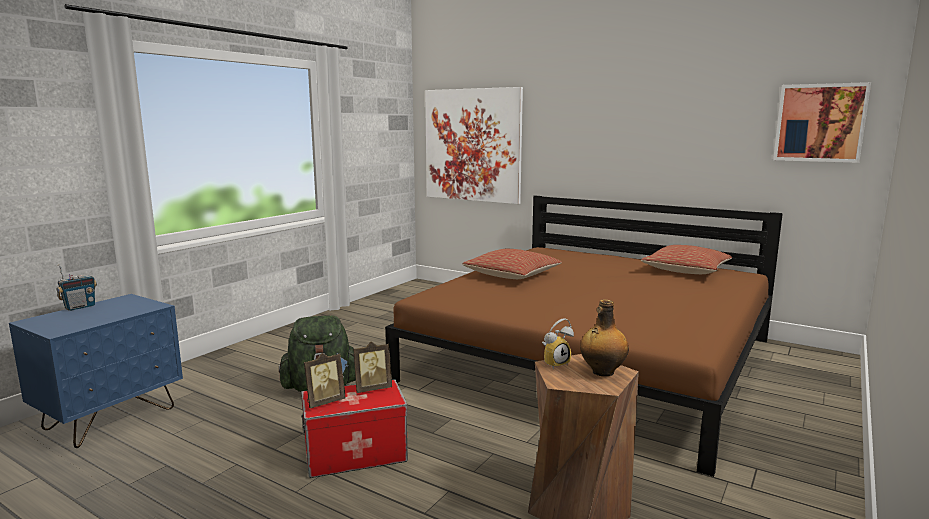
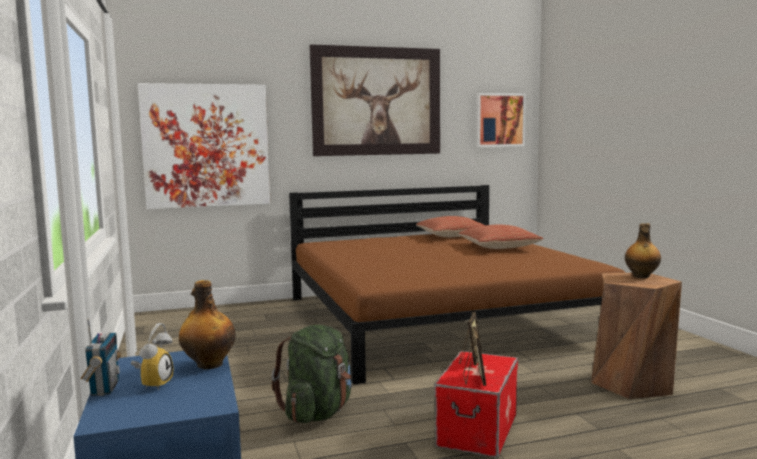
camera: 50 degrees left, 5 degrees down
(131, 312) = (208, 365): none -> bottle
(512, 275) = (369, 260): pillow -> pillow (498, 247)
(555, 363) = (614, 280): alarm clock -> alarm clock (153, 384)
(637, 100) = (377, 101): none -> picture

